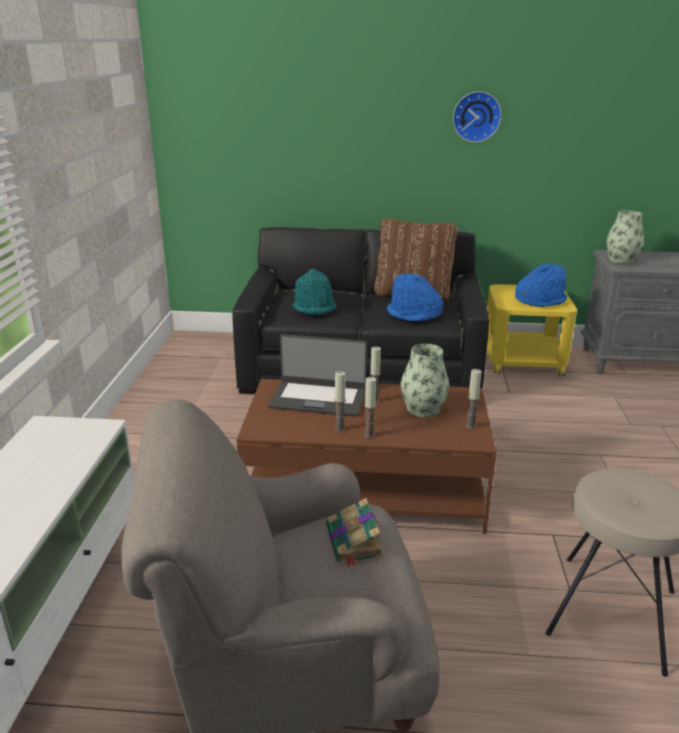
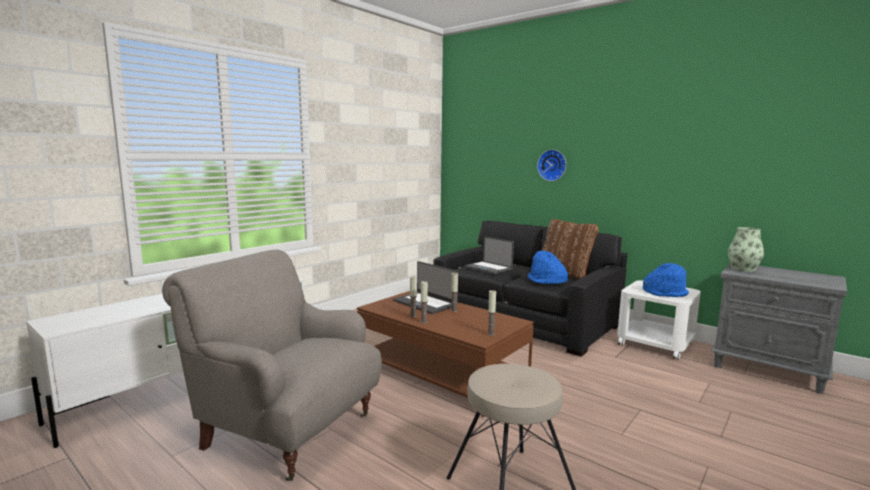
camera: 35 degrees right, 15 degrees down
(314, 307) = (489, 268): turquoise hat -> laptop
(354, 542) = (322, 346): book -> none
(423, 409) = (476, 320): vase -> none
(476, 116) = (630, 154): wall clock -> wall clock (552, 165)
(522, 359) = (655, 343): yellow side table -> white side table

